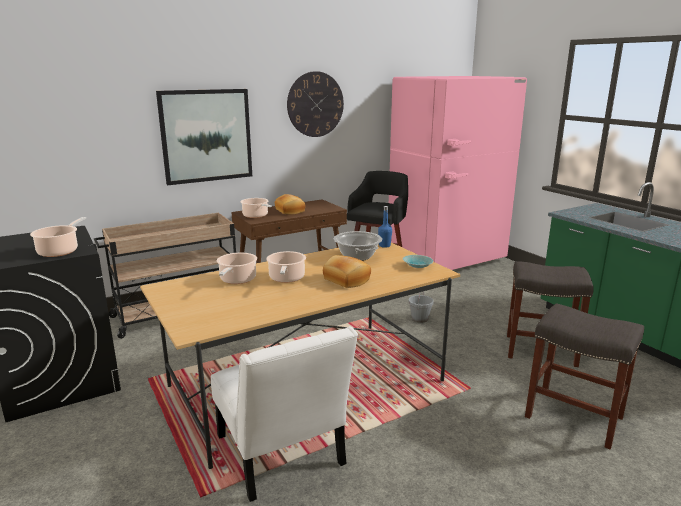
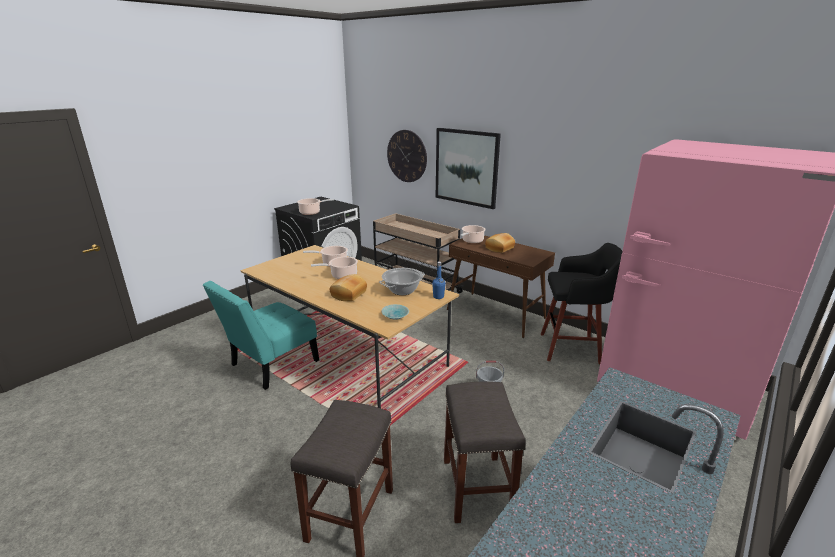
camera: 70 degrees right, 5 degrees up
(282, 455) = (270, 365): white chair -> turquoise chair
(315, 104) = (565, 157): wall clock -> wall clock (407, 156)

